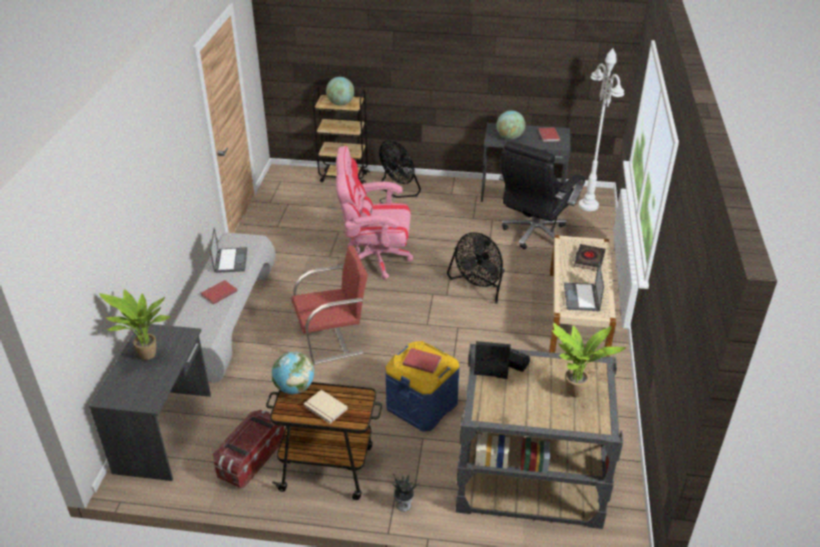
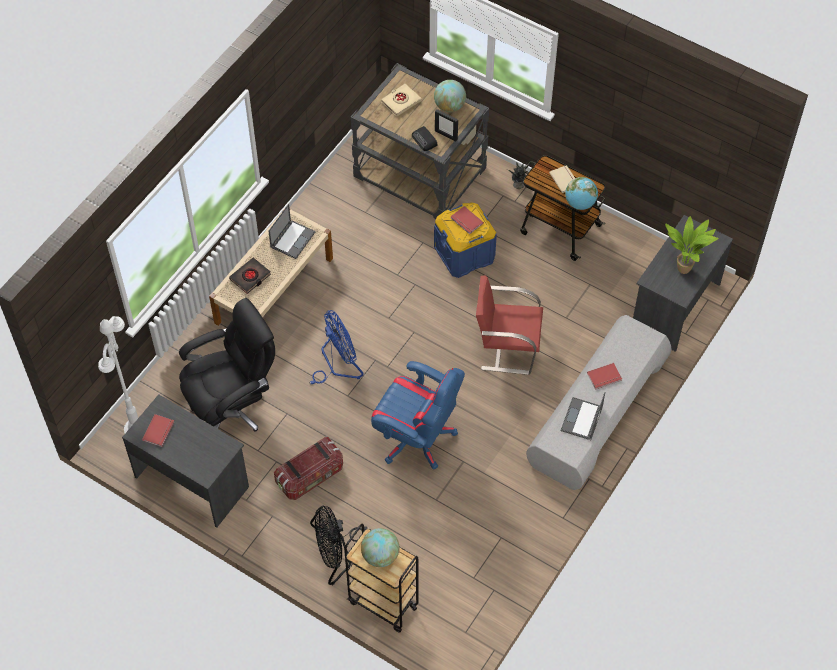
camera: 155 degrees left, 20 degrees up
(251, 458) = (613, 258): storage box -> storage box (310, 476)
(376, 258) = (416, 438): pink office chair -> blue office chair
(478, 284) = (336, 361): black fan -> blue fan
(509, 137) = (205, 445): globe -> globe (449, 106)
(574, 394) = (401, 102): potted plant -> beige book

